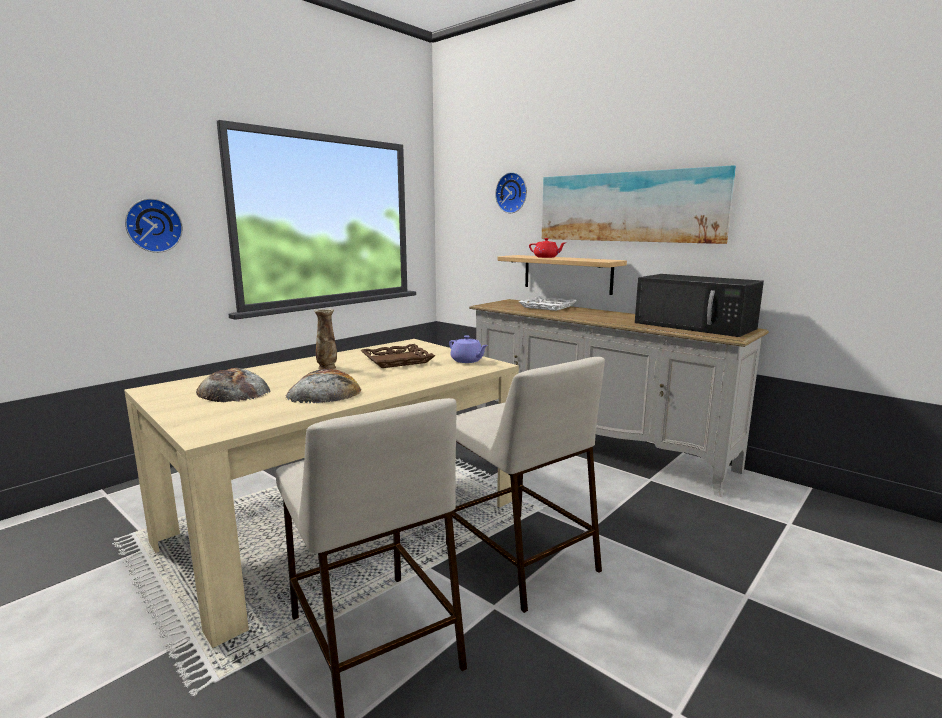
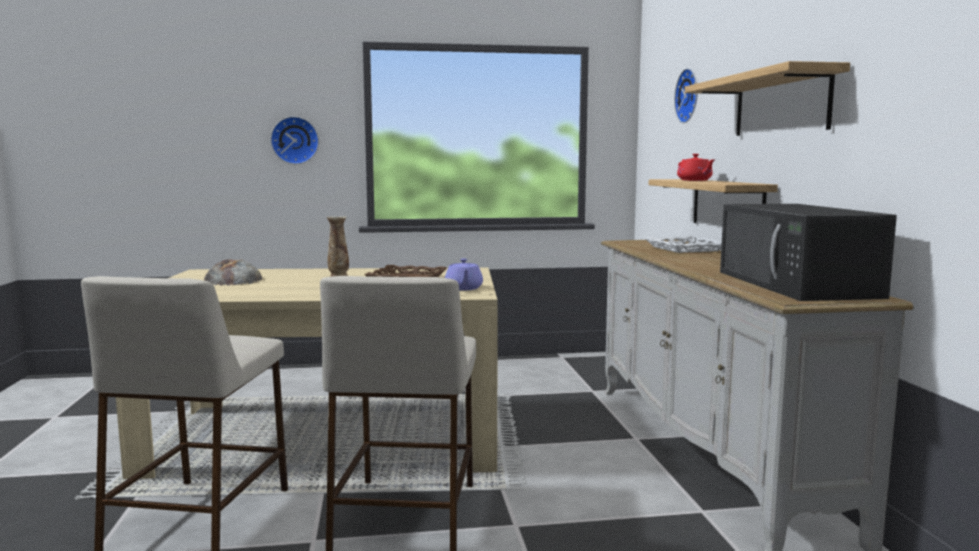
camera: 40 degrees right, 5 degrees down
(324, 392) = (278, 289): bread -> none
(628, 207) = (780, 104): picture -> shelf

